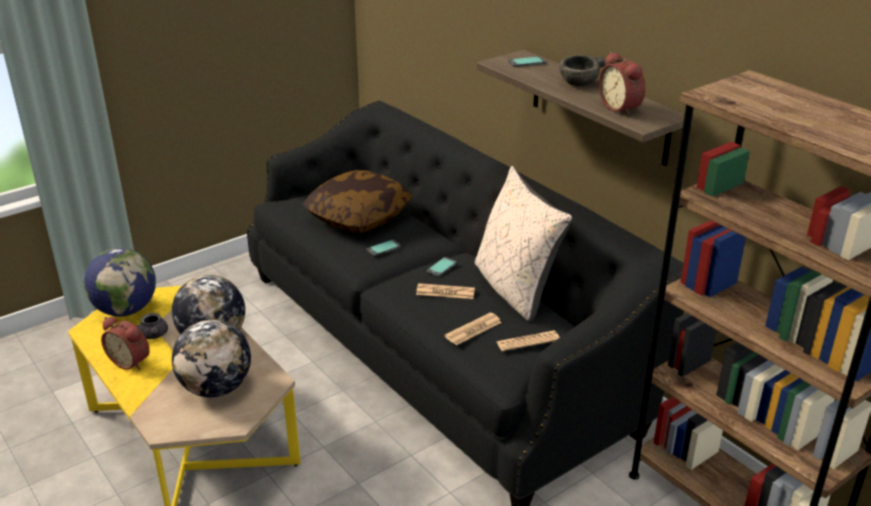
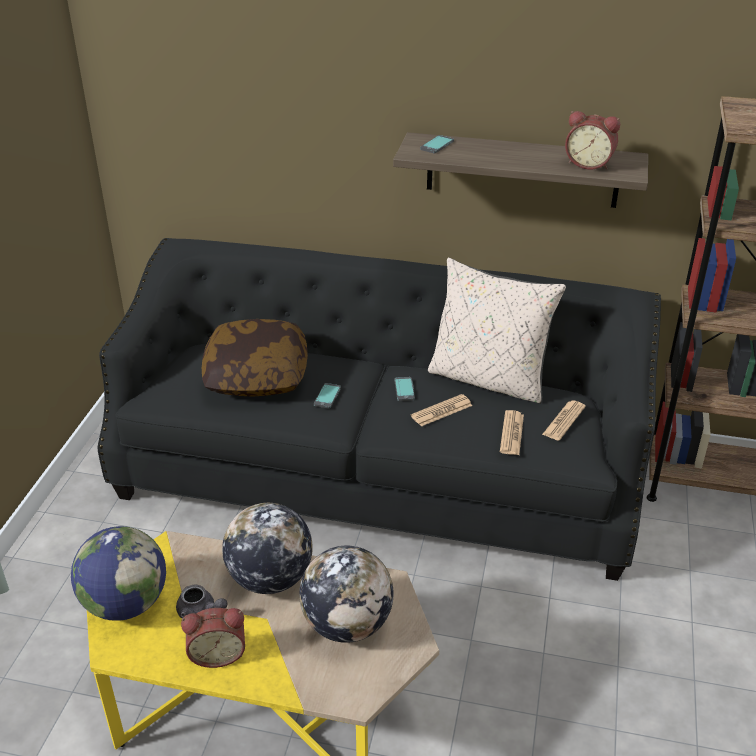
camera: 40 degrees left, 5 degrees up
(579, 83) = (516, 152): grey bowl -> none

